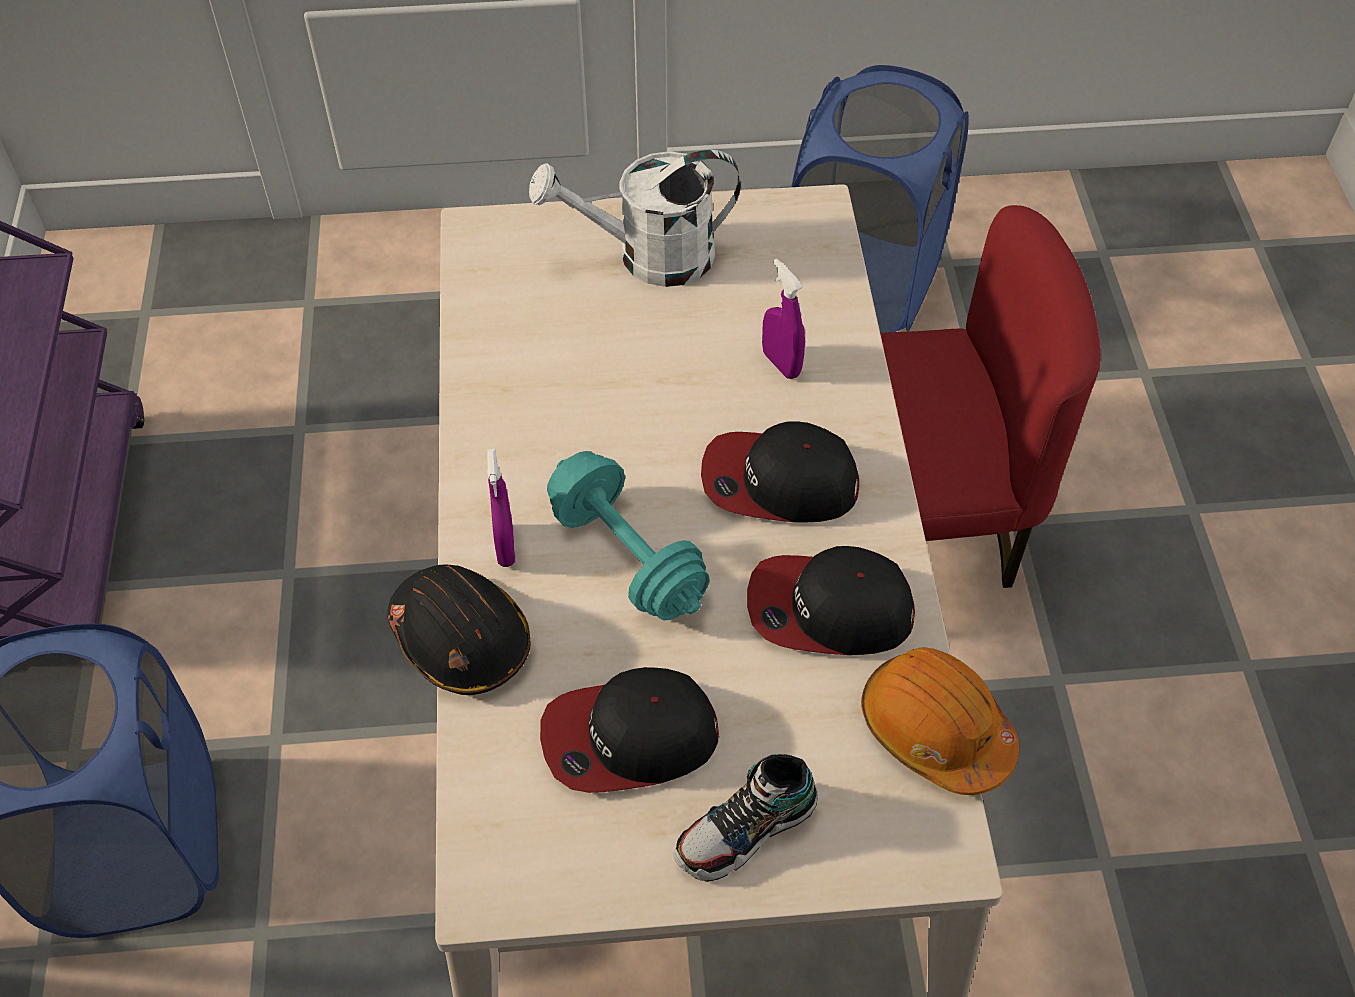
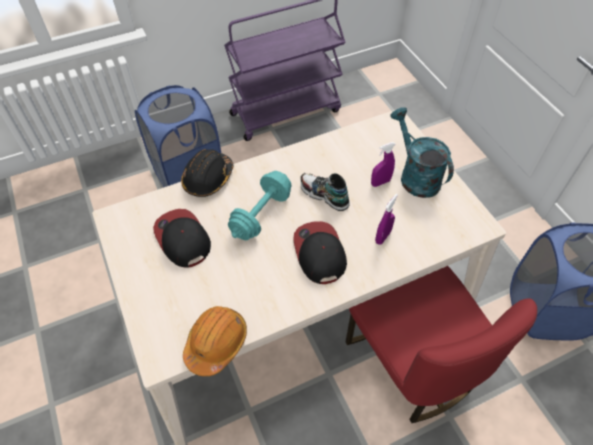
camera: 70 degrees right, 0 degrees up
(505, 546) = (251, 178): purple spray bottle -> purple spray bottle (380, 182)
(648, 257) = (415, 175): white watering can -> turquoise watering can
(746, 831) = (153, 287): shoe -> shoe (324, 195)
(829, 609) = (262, 288): cap -> none

